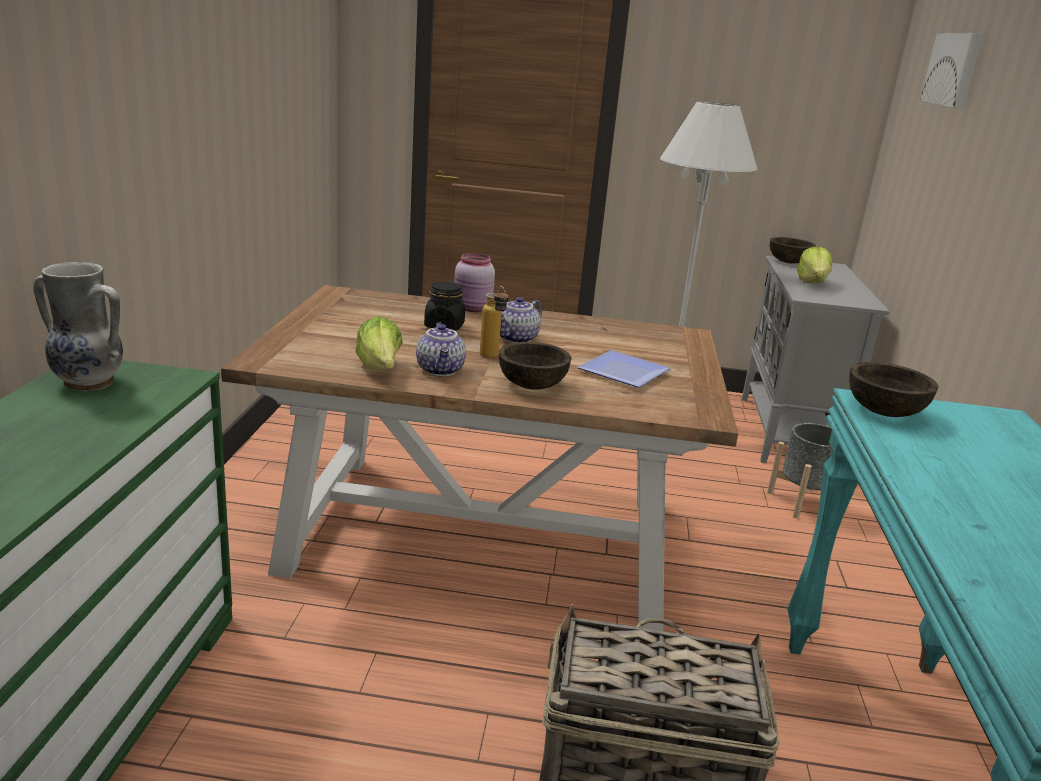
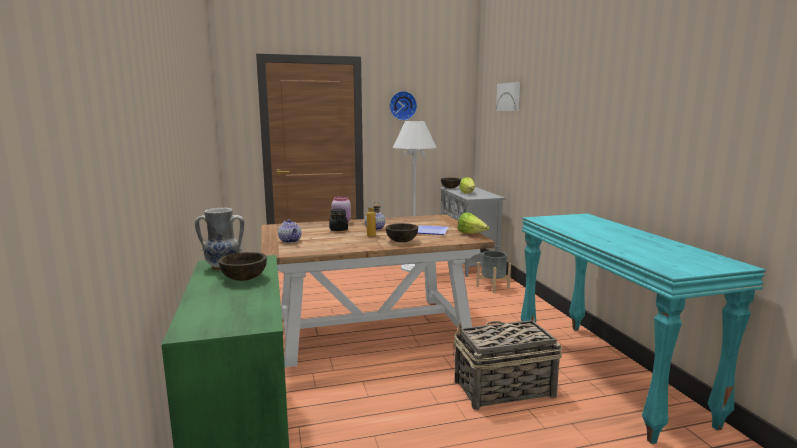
camera: 20 degrees left, 10 degrees down
(380, 369) = (332, 247): lettuce -> lettuce (471, 234)
(441, 370) = (359, 243): teapot -> teapot (290, 241)
(714, 64) = (402, 105): none -> wall clock
(883, 411) = (546, 220): brown bowl -> brown bowl (244, 278)

